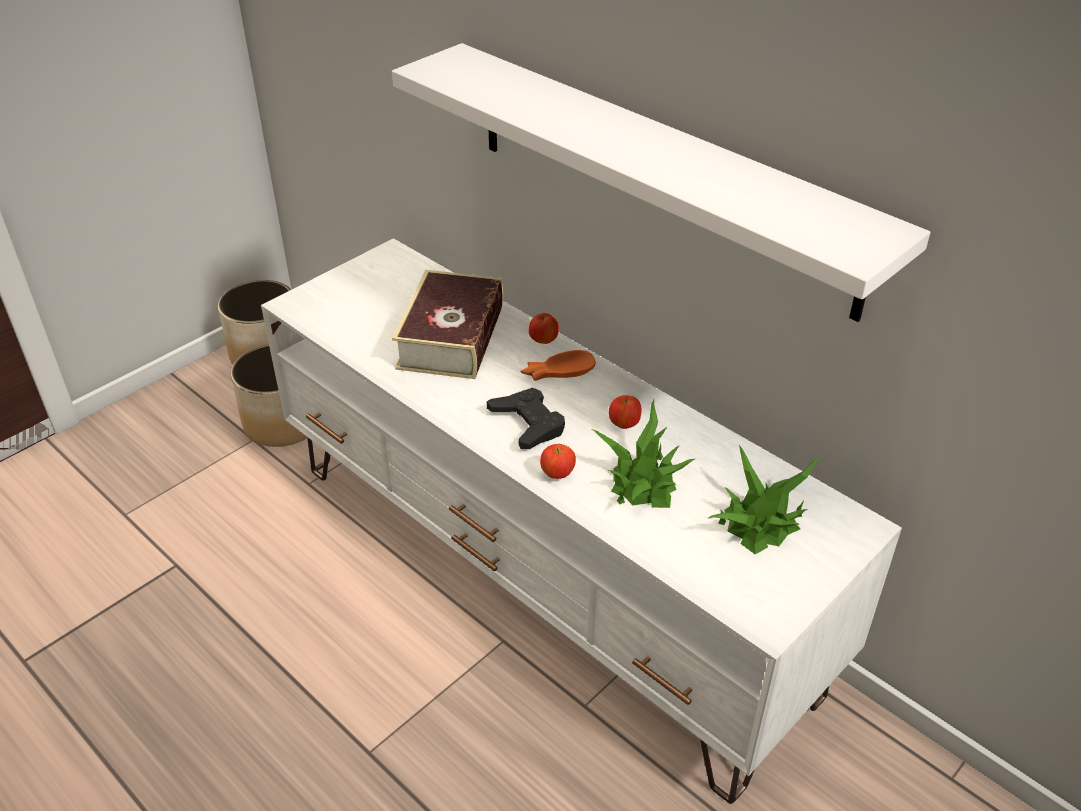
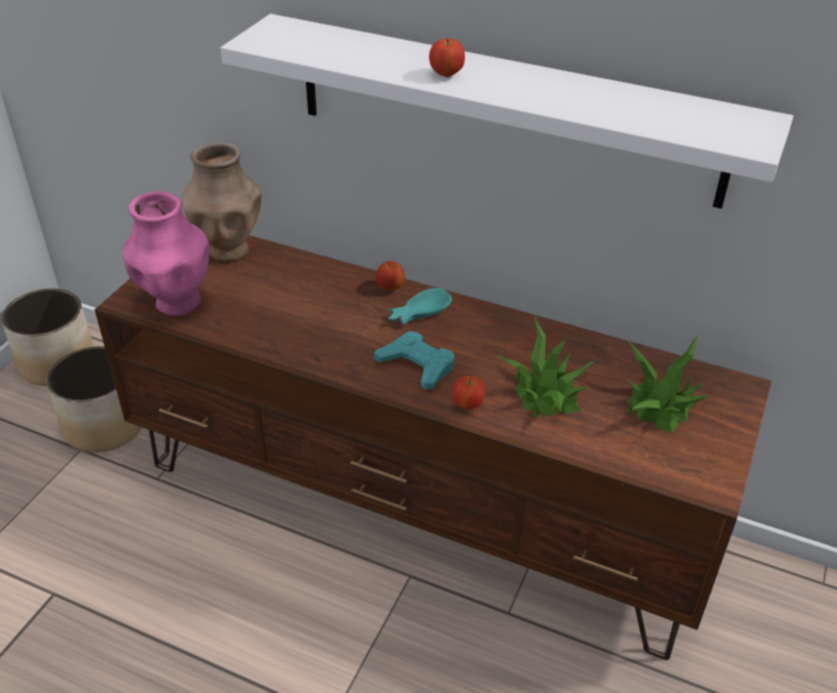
camera: 20 degrees left, 0 degrees up
(335, 314) = (176, 303): none -> pink vase
(408, 272) = (228, 250): none -> brown vase
(451, 337) = (303, 302): book -> none
(528, 423) = (417, 365): black game controller -> turquoise game controller
(544, 574) = (419, 505): white tv stand -> brown tv stand
(557, 371) = (417, 312): orange bowl -> turquoise bowl
(624, 424) = (502, 346): apple -> apple (446, 74)

